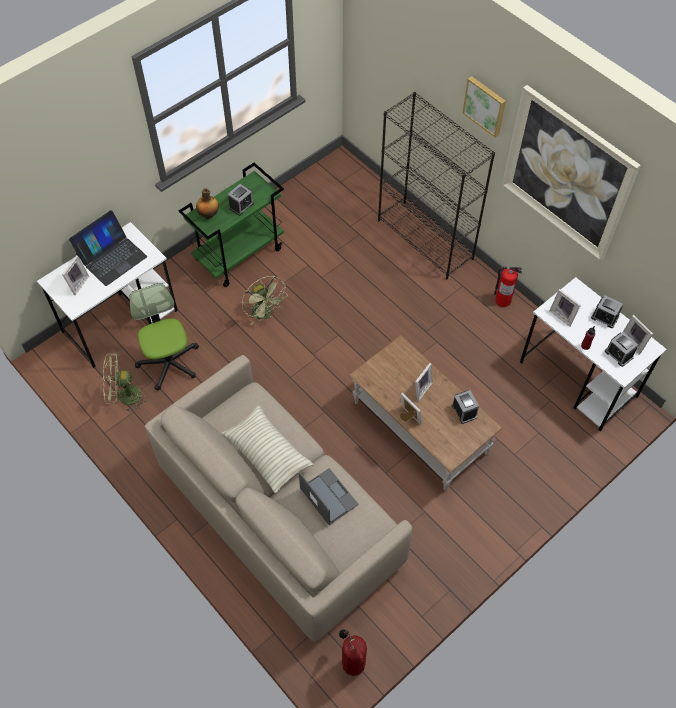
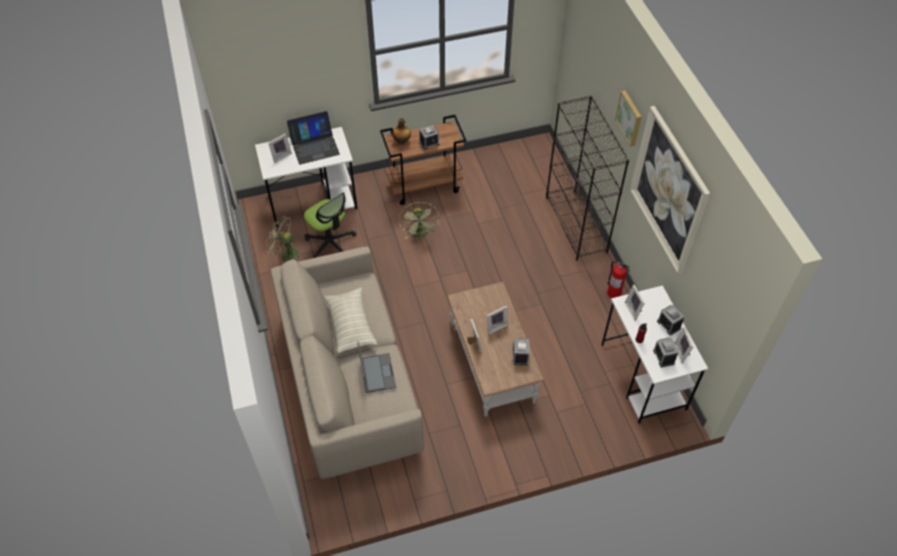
camera: 25 degrees right, 5 degrees down
(169, 363) = (330, 243): office chair -> office chair turned 135 degrees clockwise
(239, 254) = (425, 185): green cart -> brown cart
(351, 662) = (343, 509): fire extinguisher -> none

